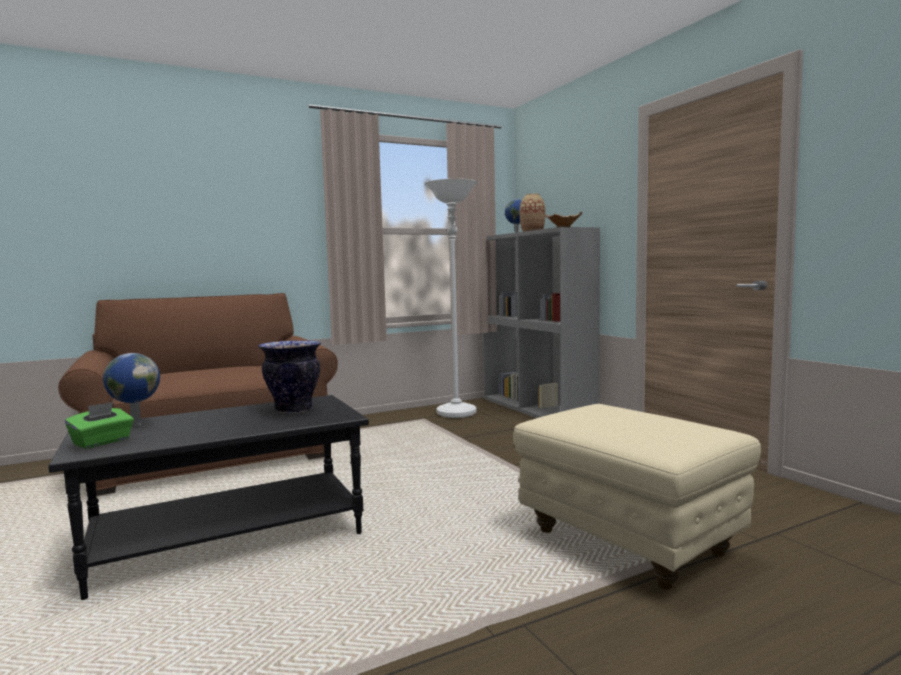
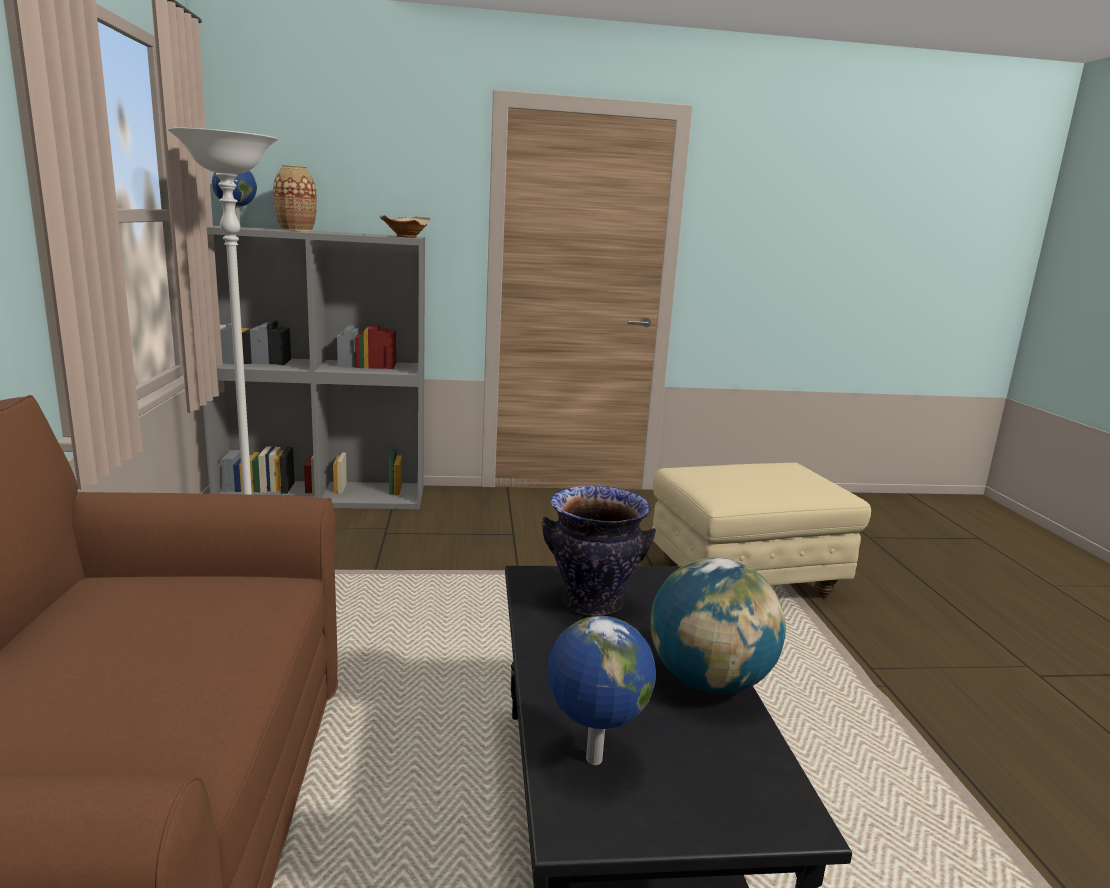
camera: 70 degrees left, 10 degrees up
(102, 442) = (717, 794): green tissue box -> none
(207, 434) = (709, 681): none -> globe

